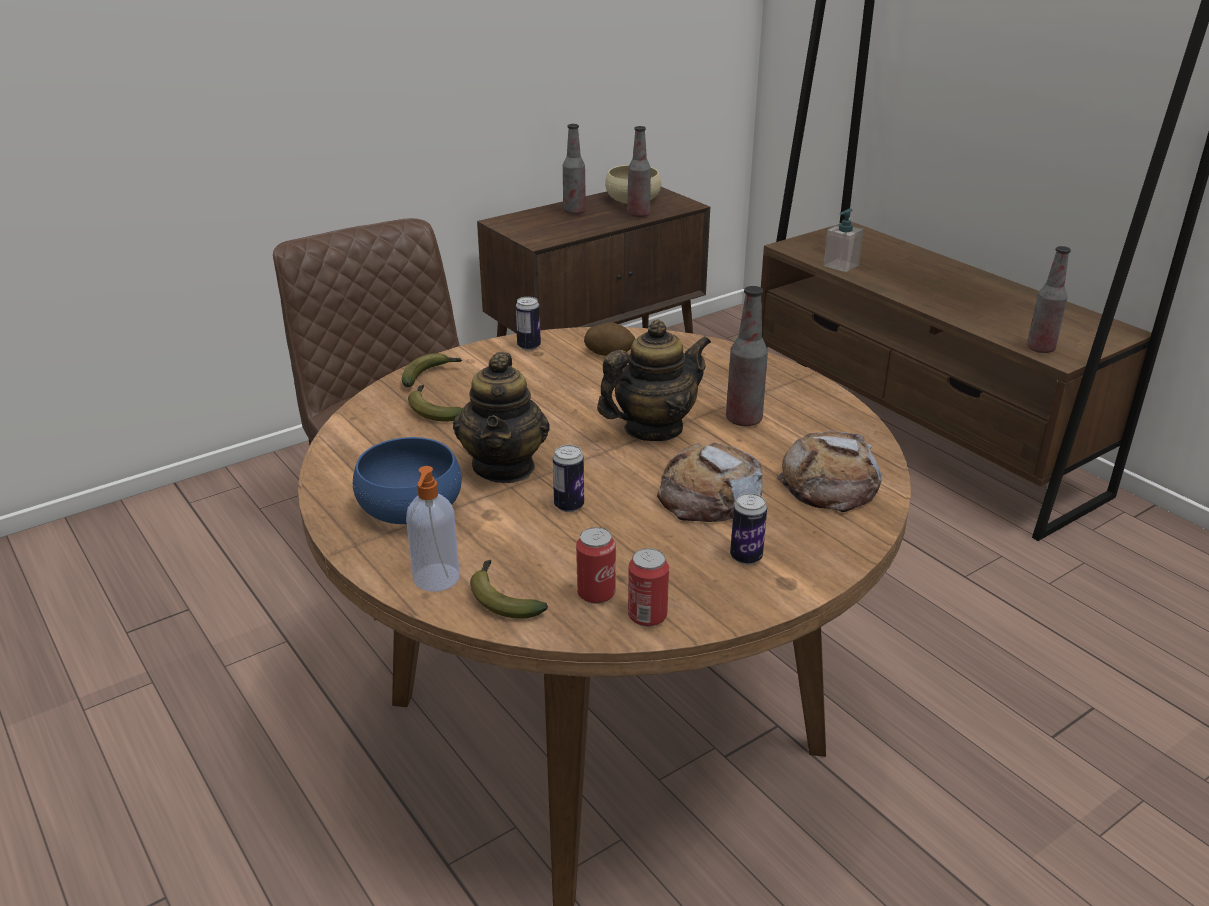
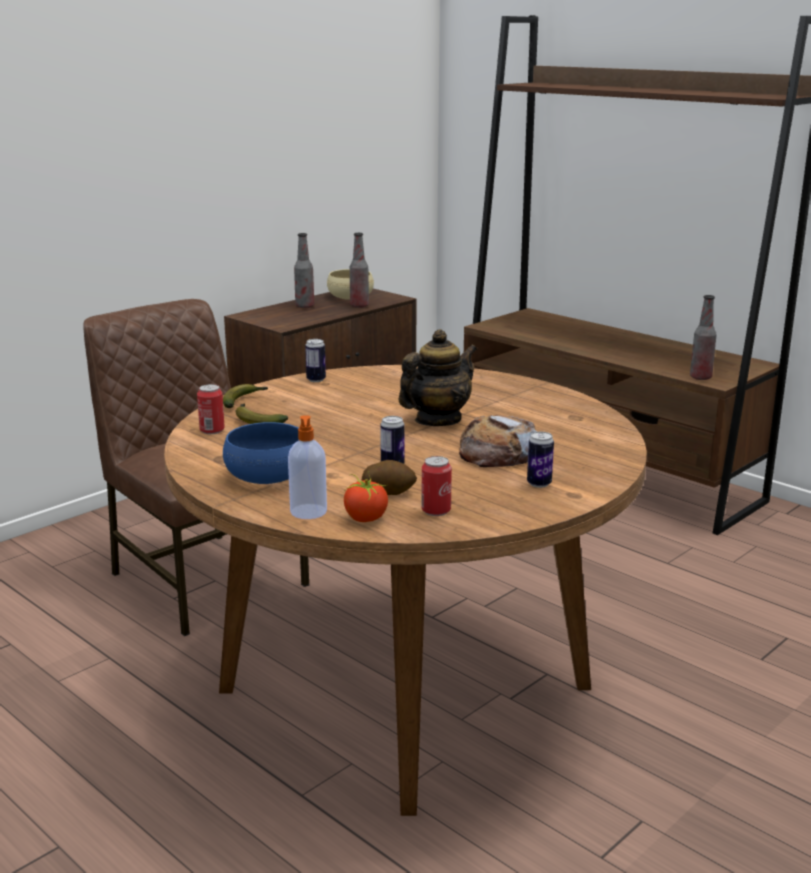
camera: 10 degrees left, 10 degrees down
(502, 598) = (365, 518): banana -> tomato
(504, 467) = (331, 448): teapot -> none
(609, 353) = (383, 380): potato -> potato (389, 492)
(647, 616) = (480, 519): can -> can (212, 430)
(743, 420) = (504, 411): bottle -> none
(830, 483) = (584, 440): bread -> none
(841, 265) = (530, 336): soap dispenser -> none

